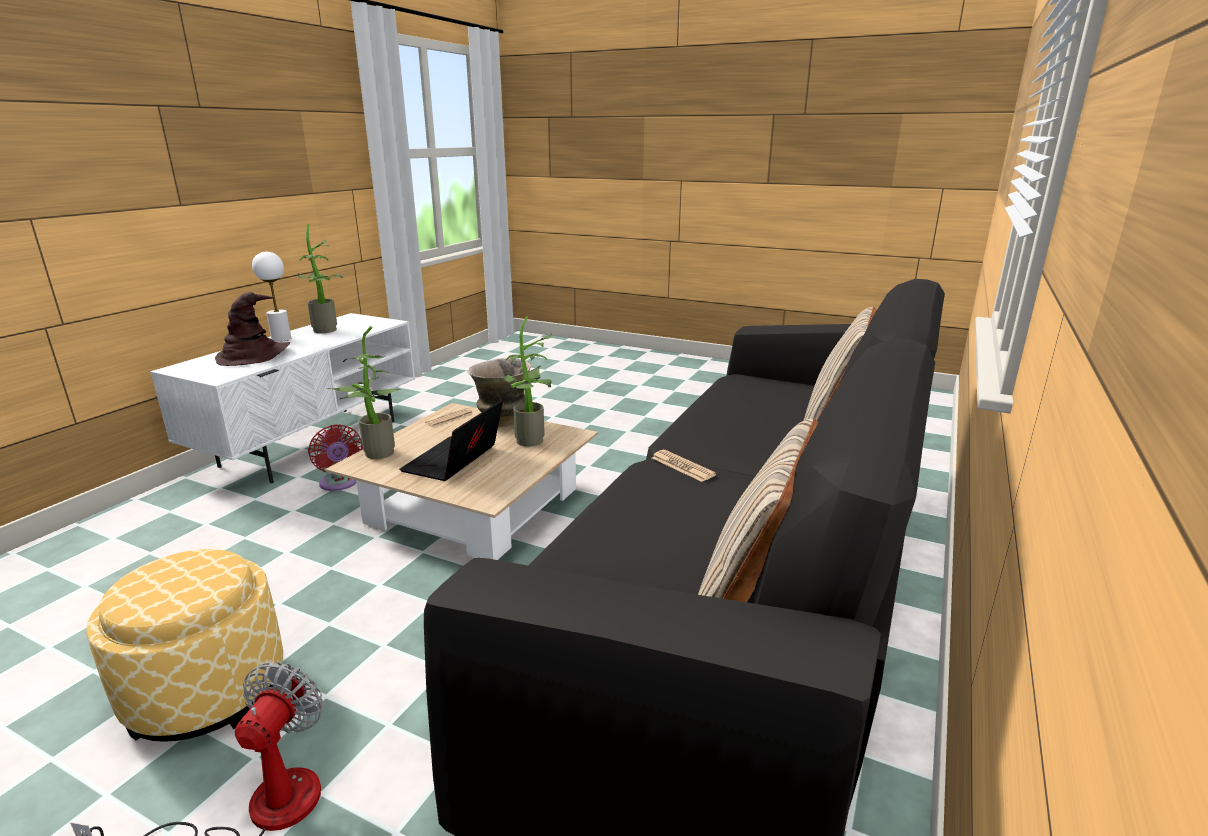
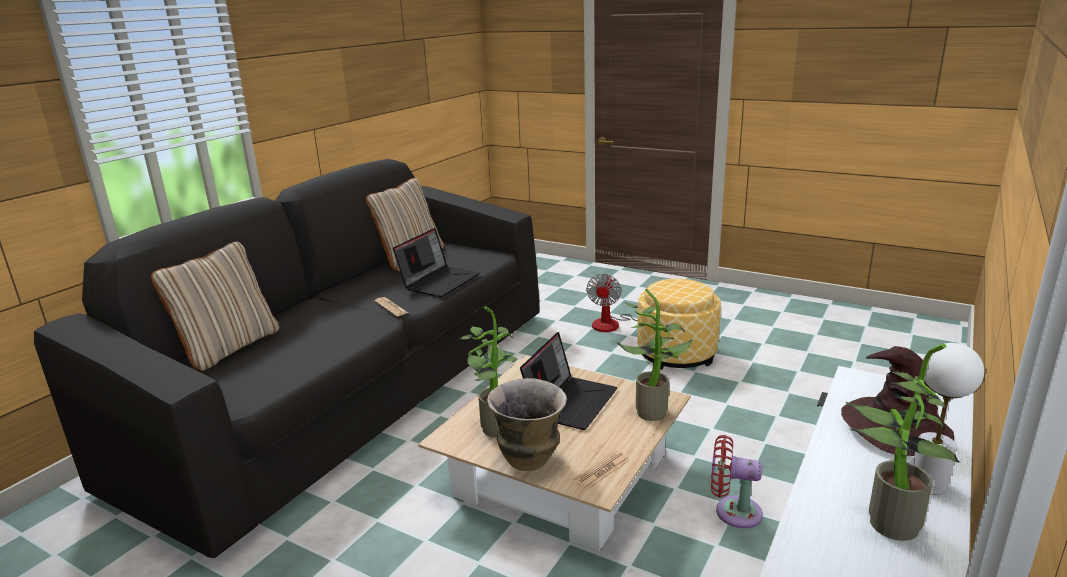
camera: 175 degrees left, 0 degrees up
(339, 484) = (733, 511): red fan -> red fan turned 45 degrees counterclockwise
(635, 520) = (439, 281): none -> laptop

